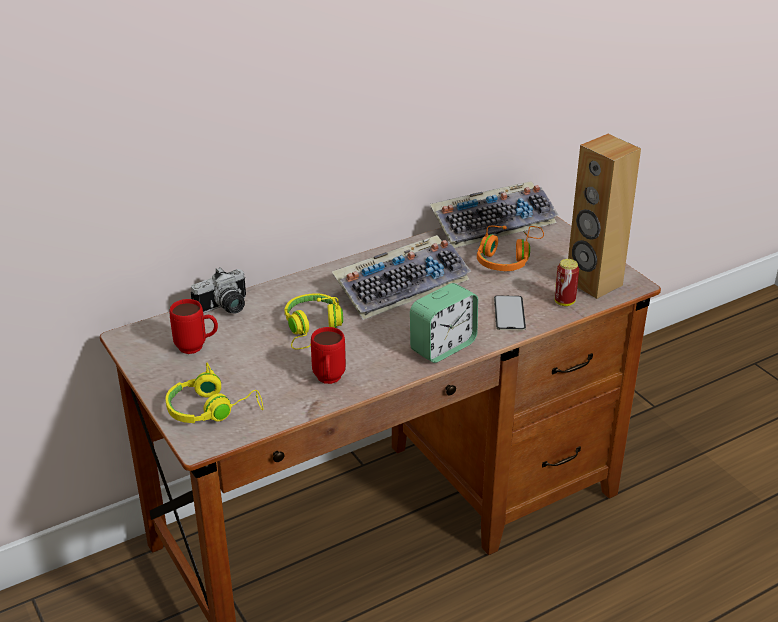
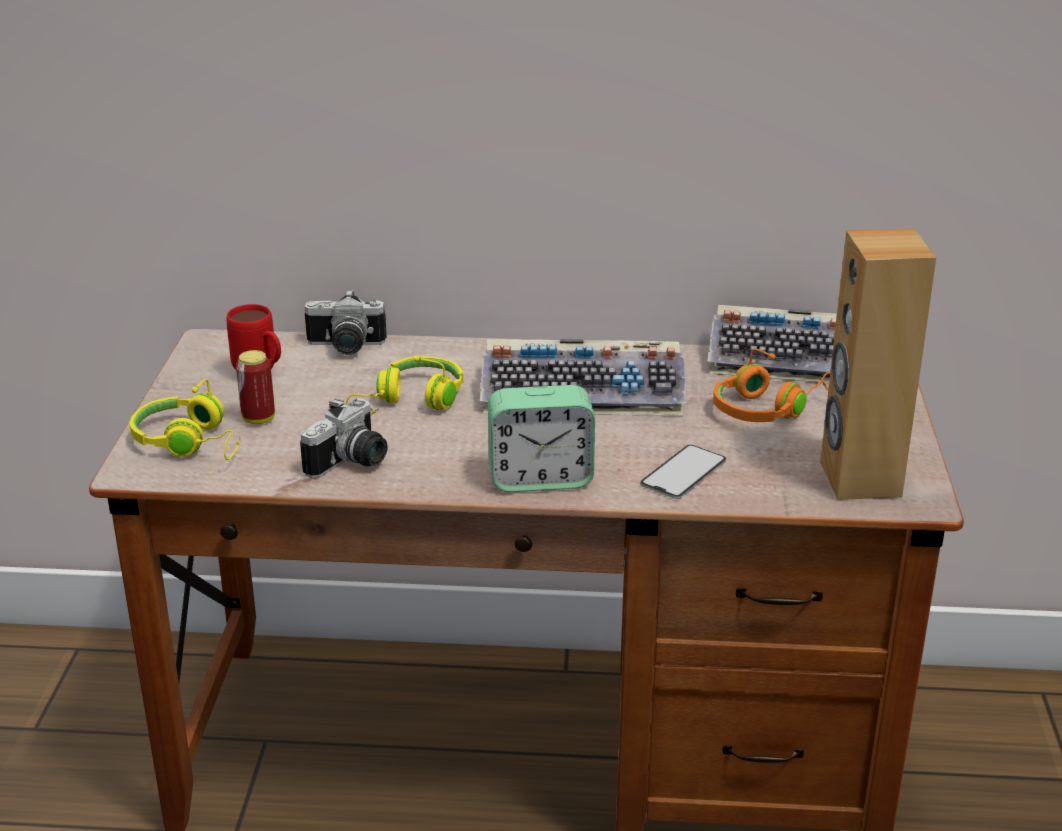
camera: 35 degrees right, 5 degrees down
(328, 381) = (352, 463): red mug -> camera
(564, 302) = (782, 487): can -> can (258, 419)

